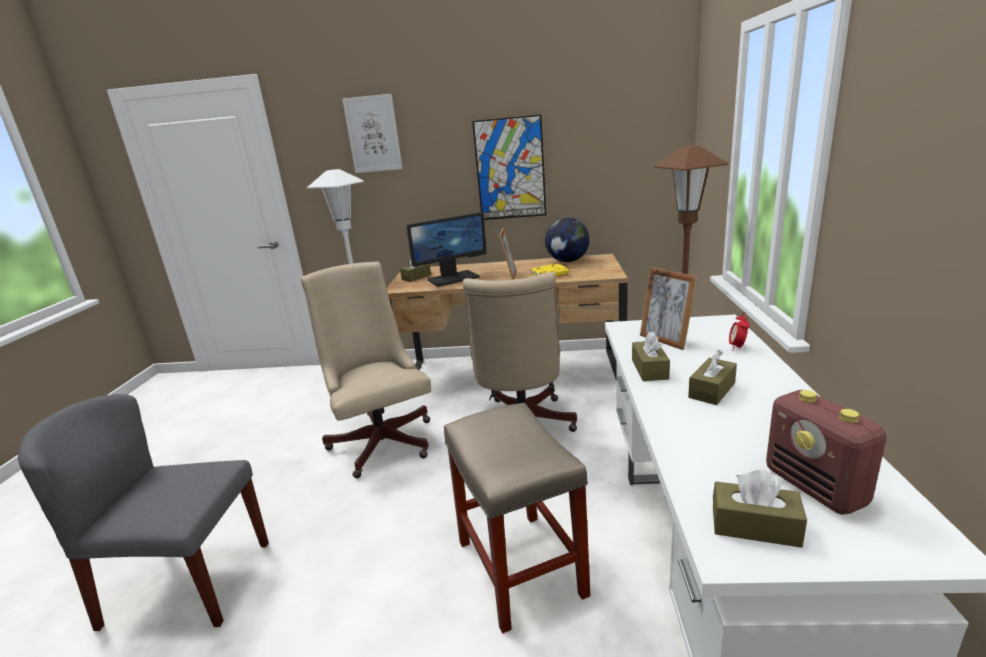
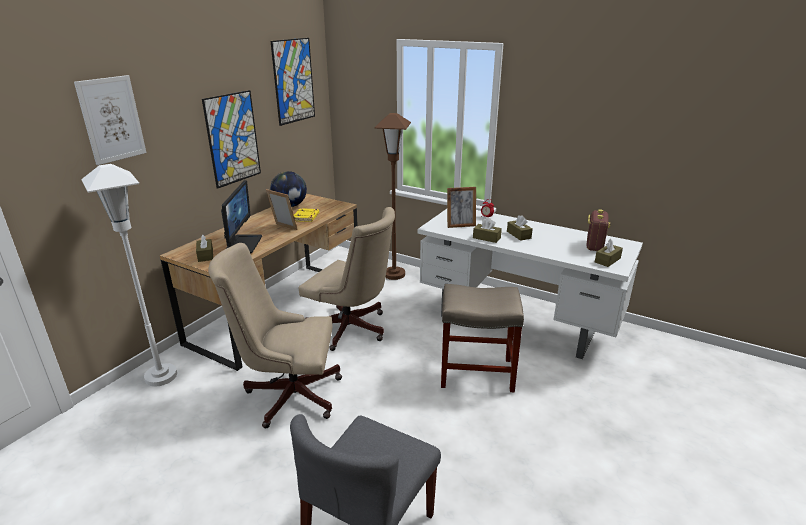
camera: 65 degrees left, 5 degrees up
(620, 106) = (293, 81): none -> picture
(816, 488) = (594, 245): radio -> radio turned 75 degrees counterclockwise

